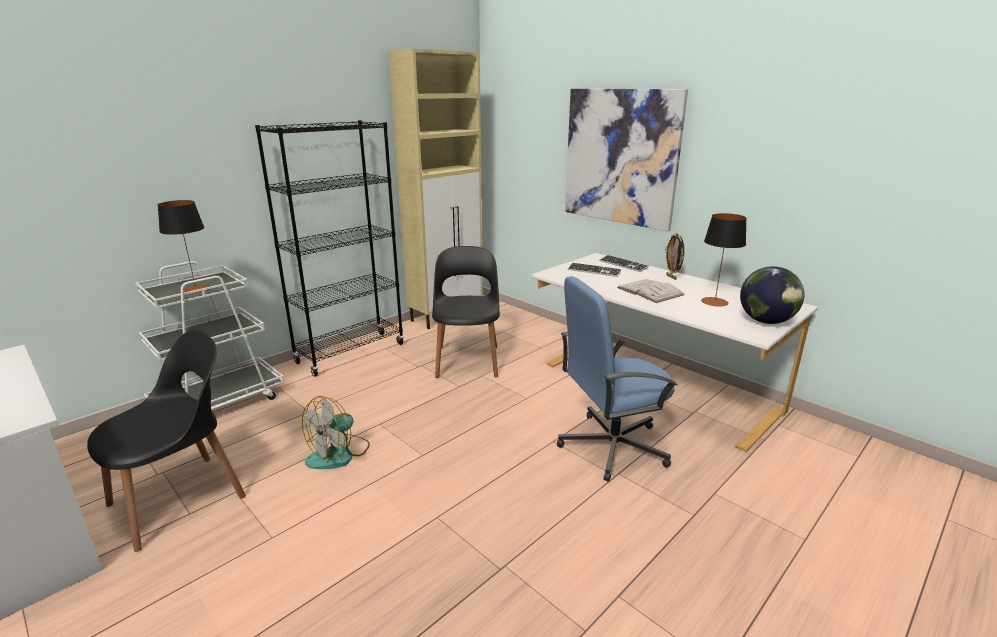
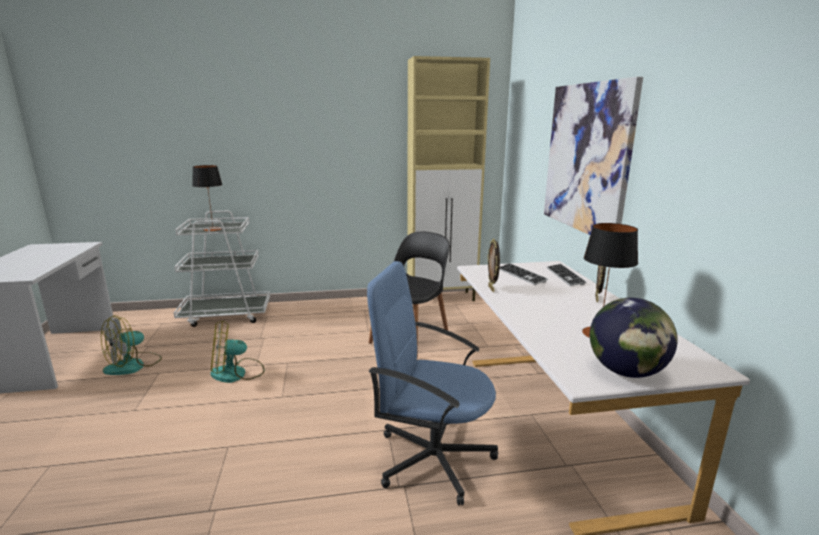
camera: 35 degrees right, 5 degrees down
(181, 498) = (133, 365): black chair -> fan
(350, 353) = (337, 307): black bookcase -> none
(595, 287) = (492, 289): none -> picture frame
(650, 291) = (542, 305): white book -> none

